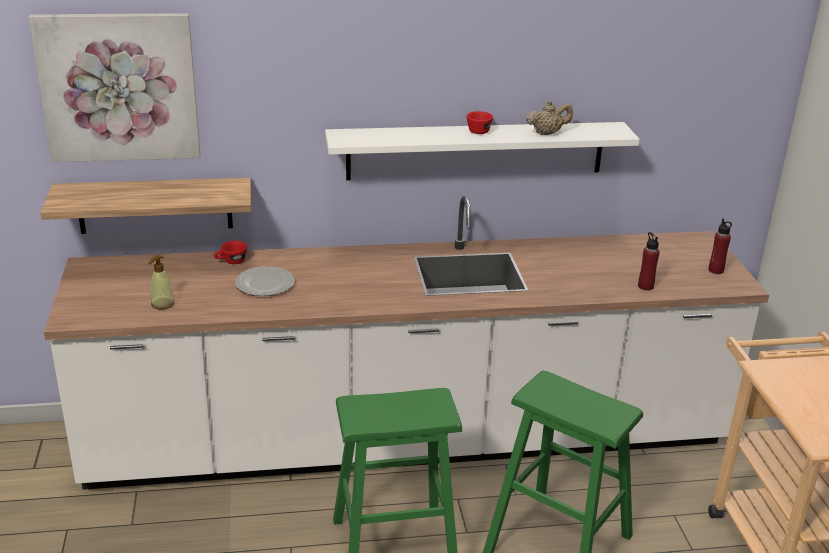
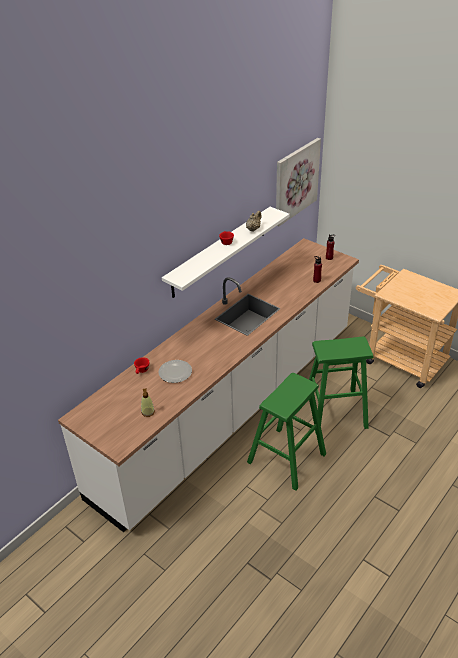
camera: 40 degrees left, 10 degrees up
(119, 87) = (68, 310): picture -> picture (295, 181)
(155, 205) = (92, 364): shelf -> none

